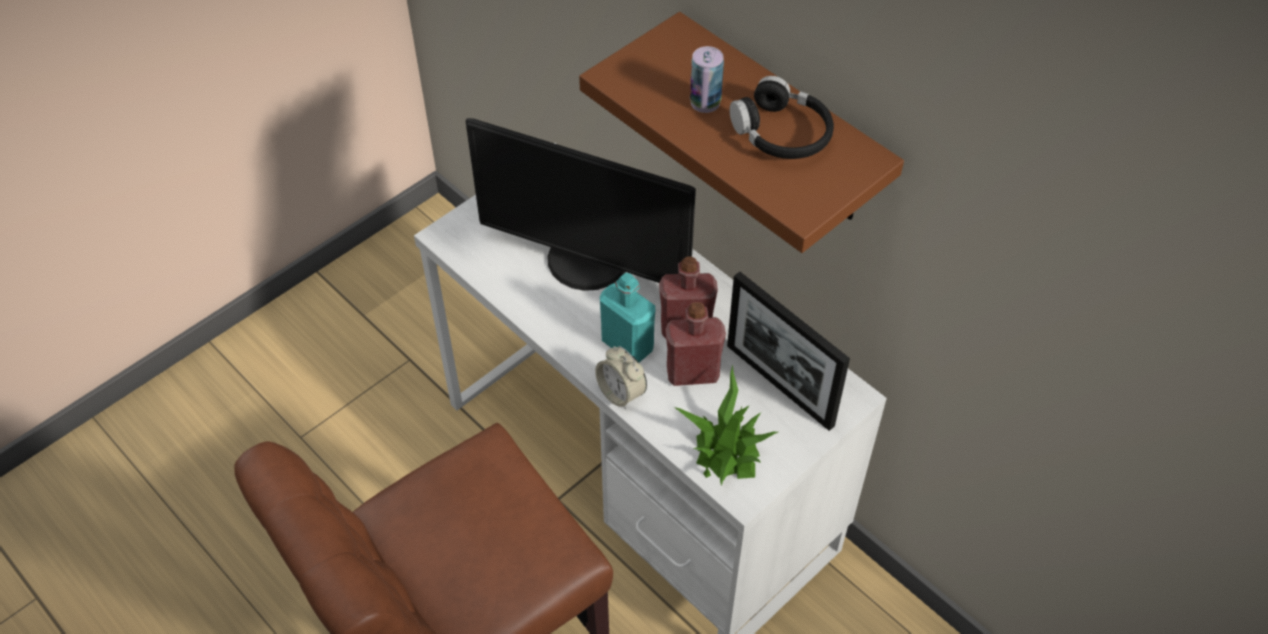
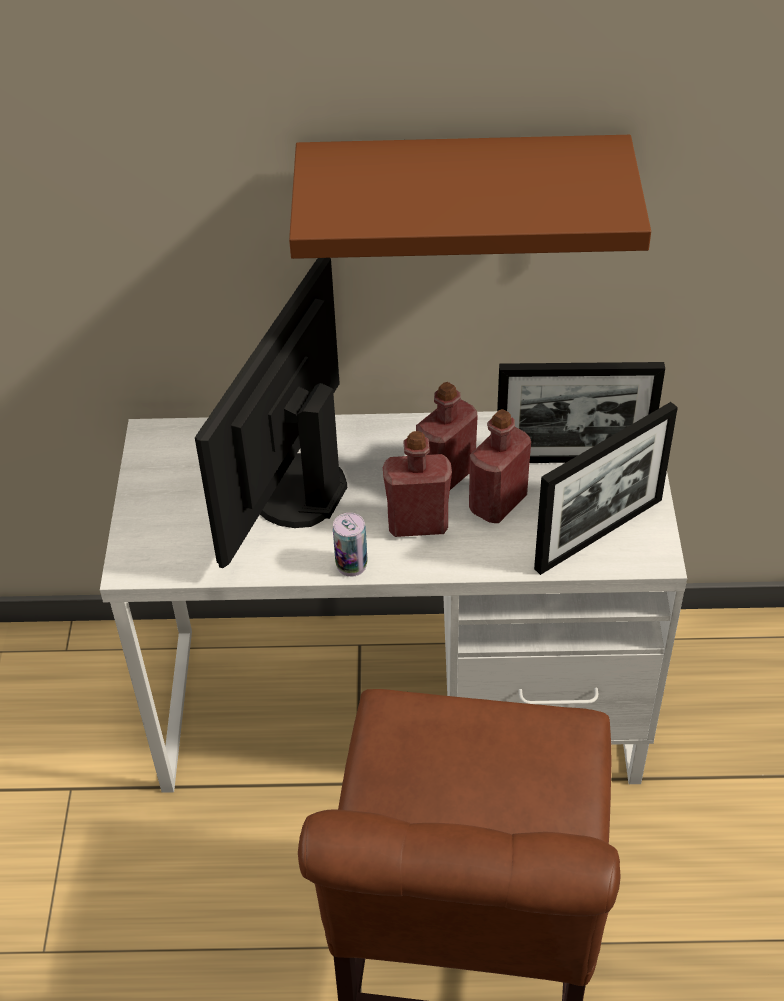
camera: 45 degrees left, 5 degrees down
(586, 262) = (294, 489): monitor -> monitor turned 135 degrees clockwise
(621, 393) = (464, 563): alarm clock -> none
(627, 344) = (418, 524): turquoise bottle -> red bottle
(705, 102) = (427, 191): can -> can (351, 565)
(728, 447) = (599, 534): potted plant -> picture frame
(781, 133) = (519, 173): black headphones -> none

